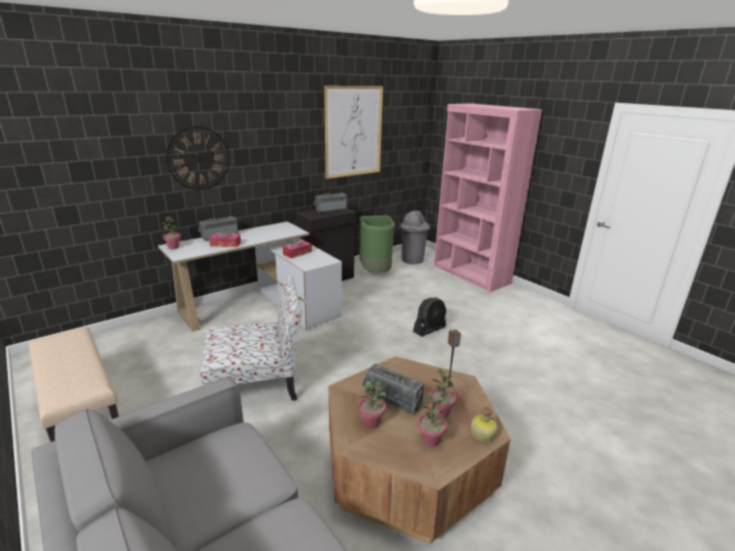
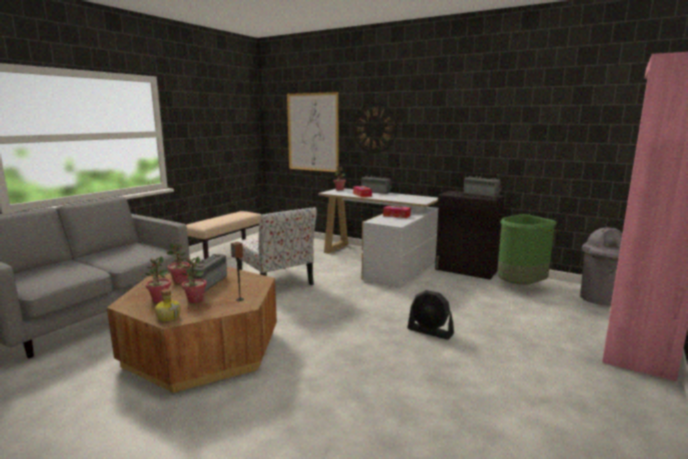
camera: 70 degrees right, 10 degrees down
(353, 132) = (537, 114): picture -> picture (313, 132)

